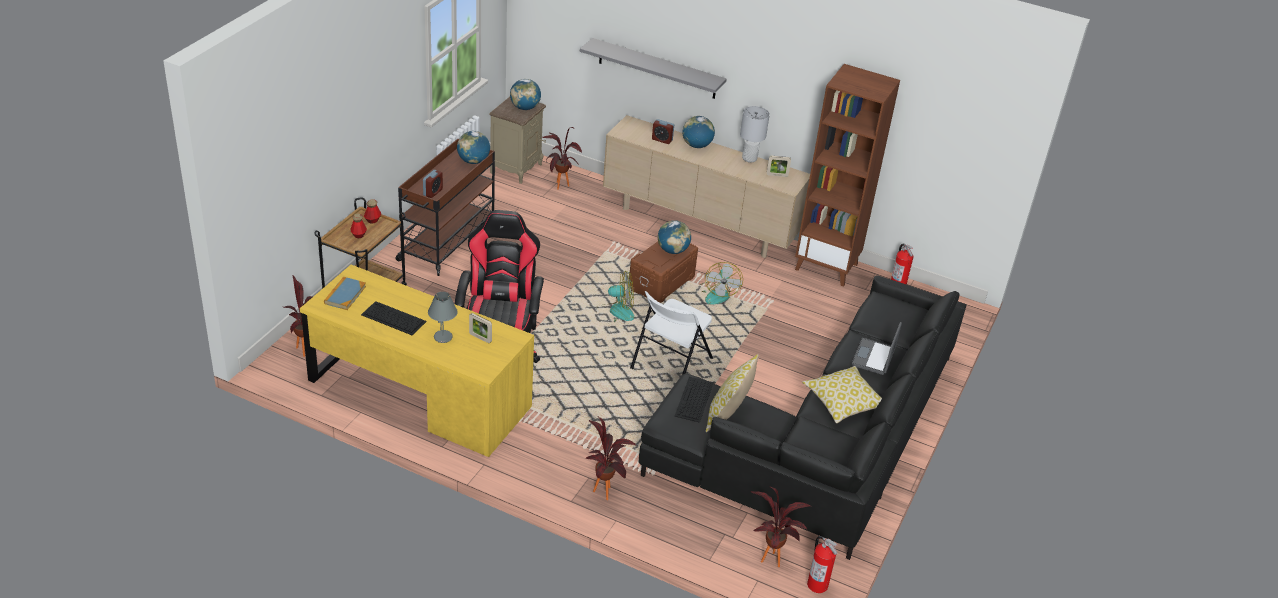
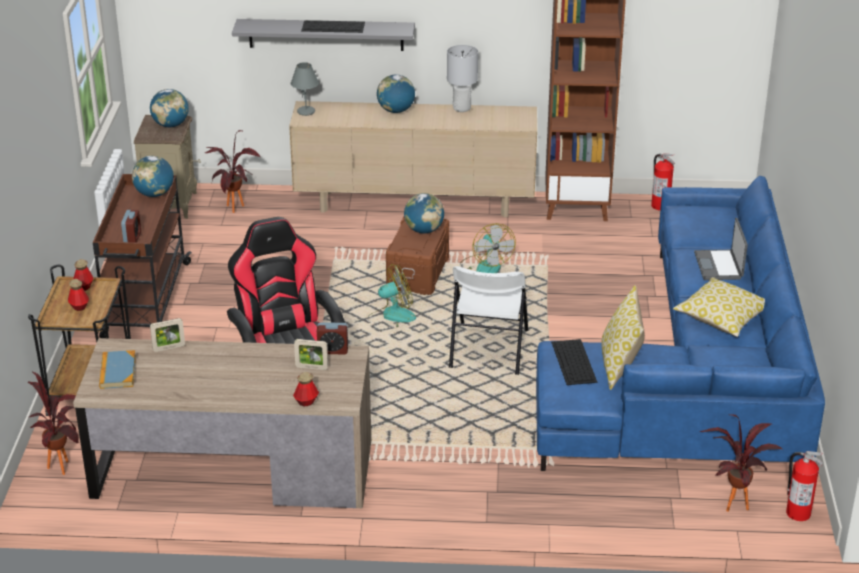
camera: 20 degrees left, 5 degrees down
(393, 318) = (194, 378): keyboard -> keyboard (332, 26)
(419, 394) = (233, 470): yellow desk -> brown desk
(443, 337) = (269, 380): grey table lamp -> grey table lamp (306, 112)
(457, 363) = (306, 401): none -> bottle
(605, 489) = (514, 497): potted plant -> none
(662, 140) = (354, 115): alarm clock -> alarm clock (333, 350)
(777, 175) = (502, 117): picture frame -> picture frame (169, 348)
(822, 441) = (698, 374): black sofa -> blue sofa

